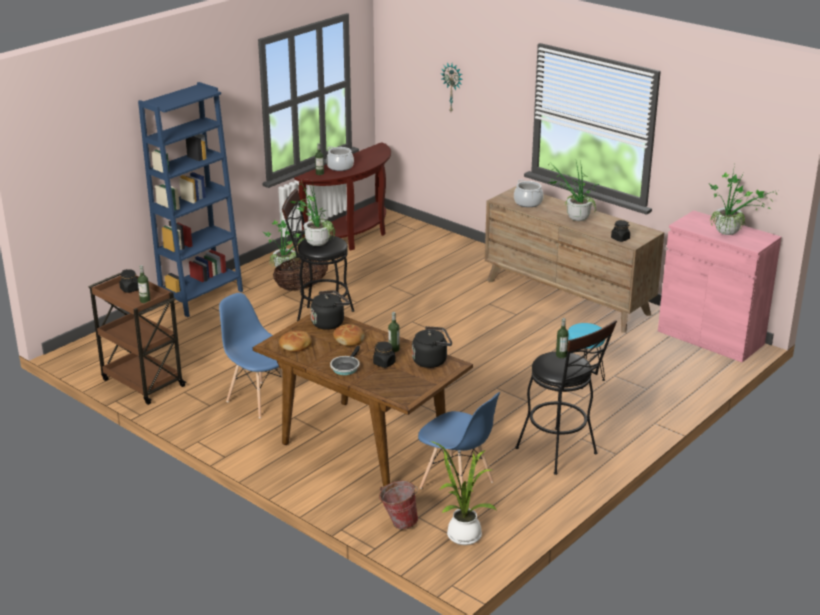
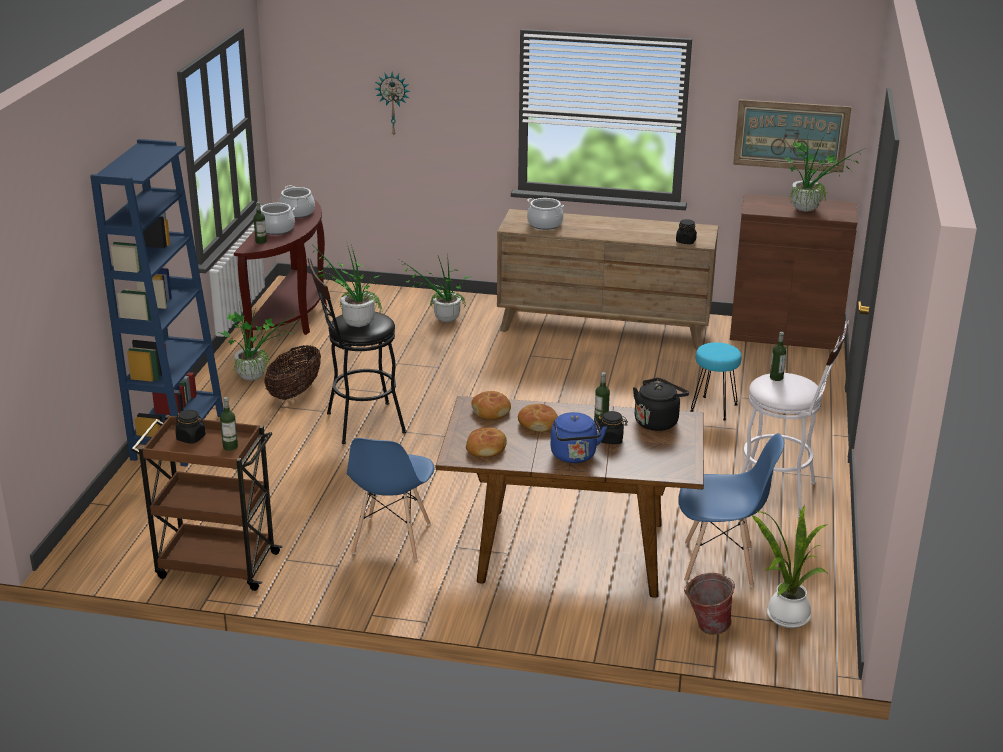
camera: 30 degrees left, 0 degrees up
(259, 399) = (391, 539): blue chair -> blue chair turned 90 degrees counterclockwise
(329, 323) = (491, 411): black kettle -> bread
(345, 367) = (574, 456): frying pan -> blue kettle
(367, 158) = (297, 213): none -> cooking pot
(561, 453) = (782, 494): black stool -> white stool
(573, 218) = (612, 231): potted plant -> potted plant (441, 320)
(710, 337) = (785, 333): pink cabinet -> brown cabinet
(732, 167) = (791, 135): none -> picture

